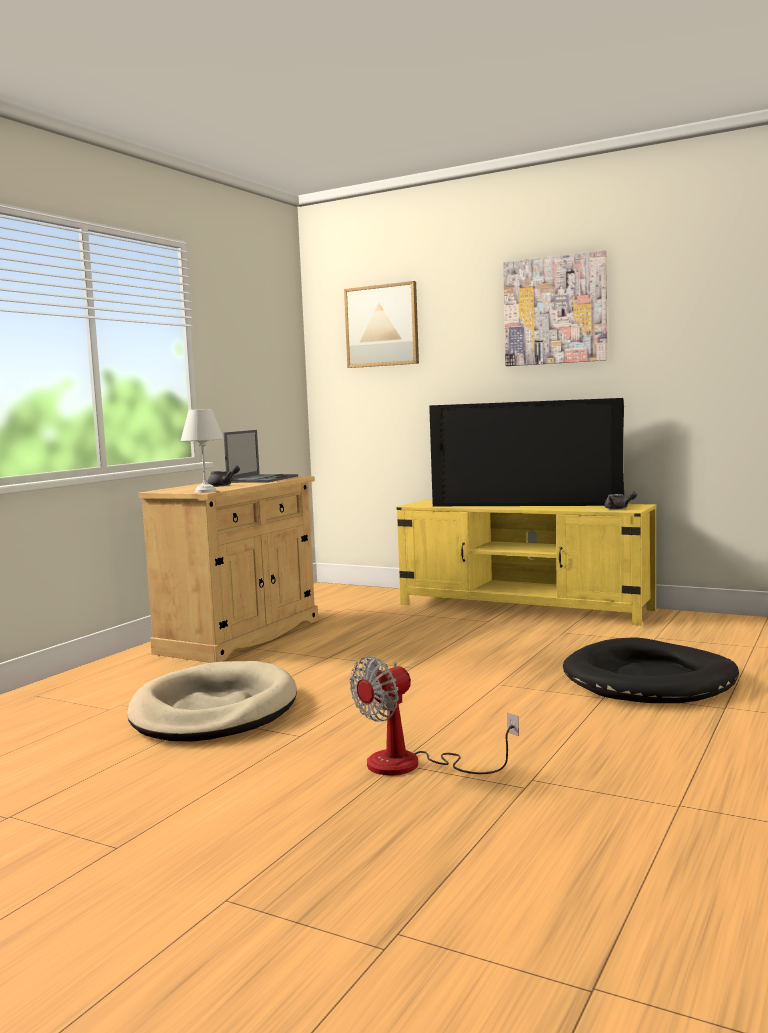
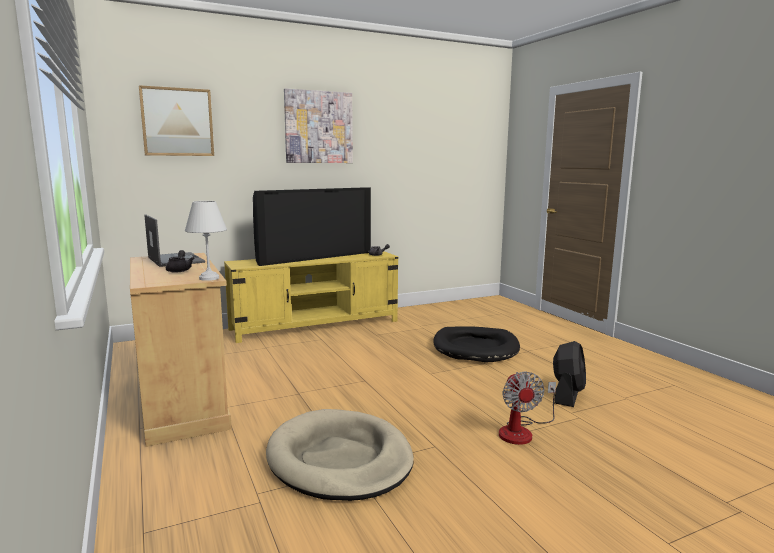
camera: 55 degrees left, 5 degrees up
(597, 765) = (567, 395): none -> black fan

